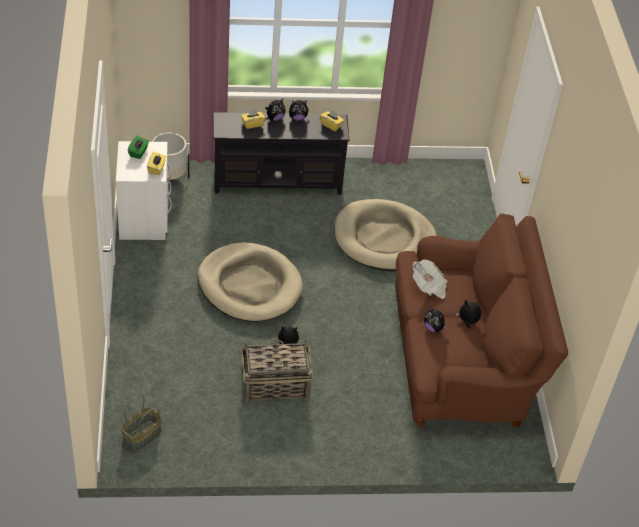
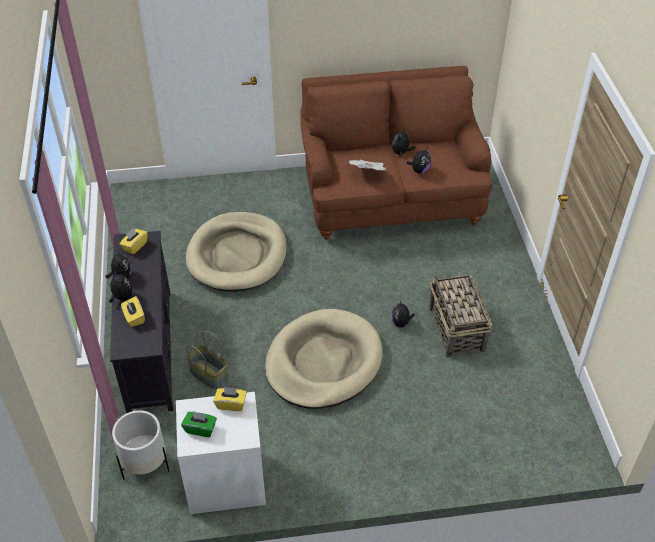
camera: 90 degrees left, 0 degrees up
(142, 437) = (558, 434): basket -> basket (209, 374)

